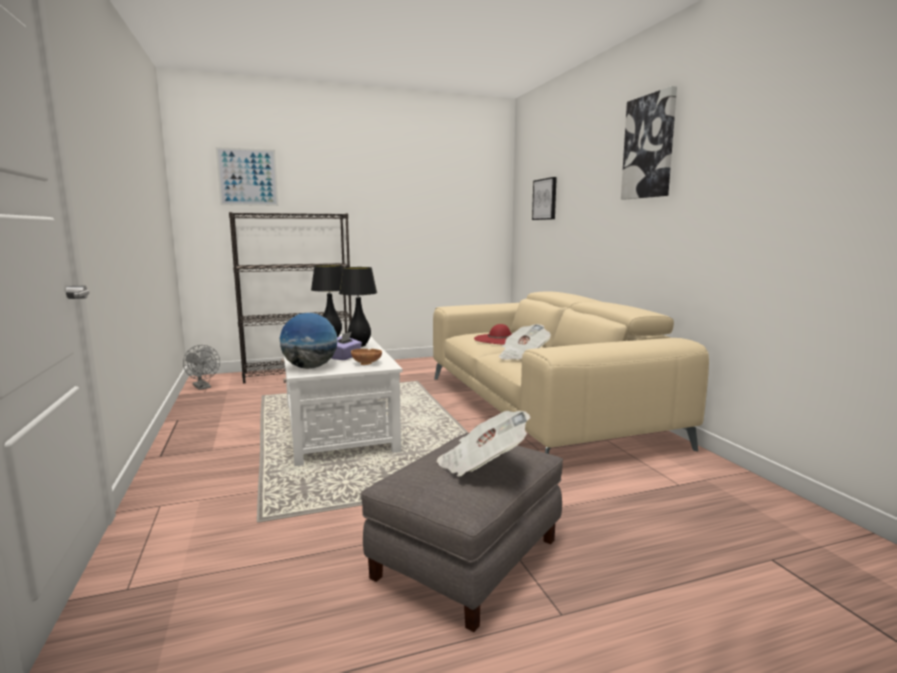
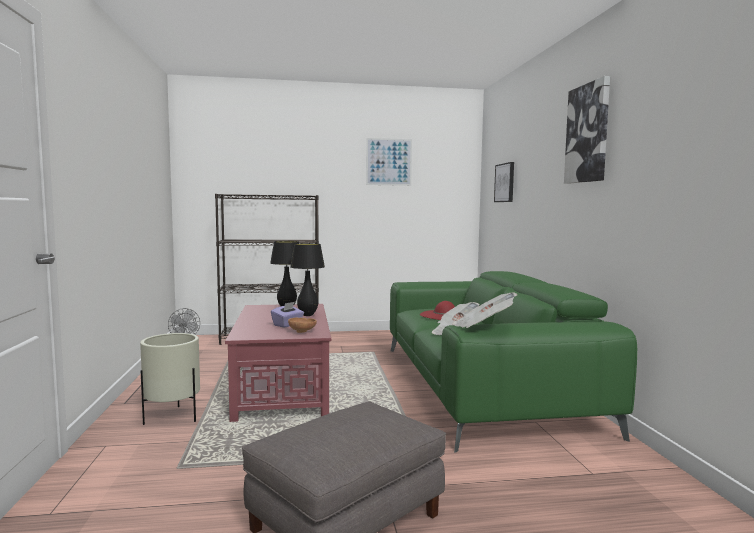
camera: 10 degrees right, 5 degrees down
(226, 467) = (172, 417): none -> beige planter
(247, 177) = (236, 163): picture -> picture (389, 162)
(310, 367) = (251, 332): globe -> none
(337, 427) = (282, 389): white coffee table -> red coffee table
(482, 464) = (355, 431): newspaper -> newspaper (483, 326)
(541, 408) = (482, 385): beige sofa -> green sofa

